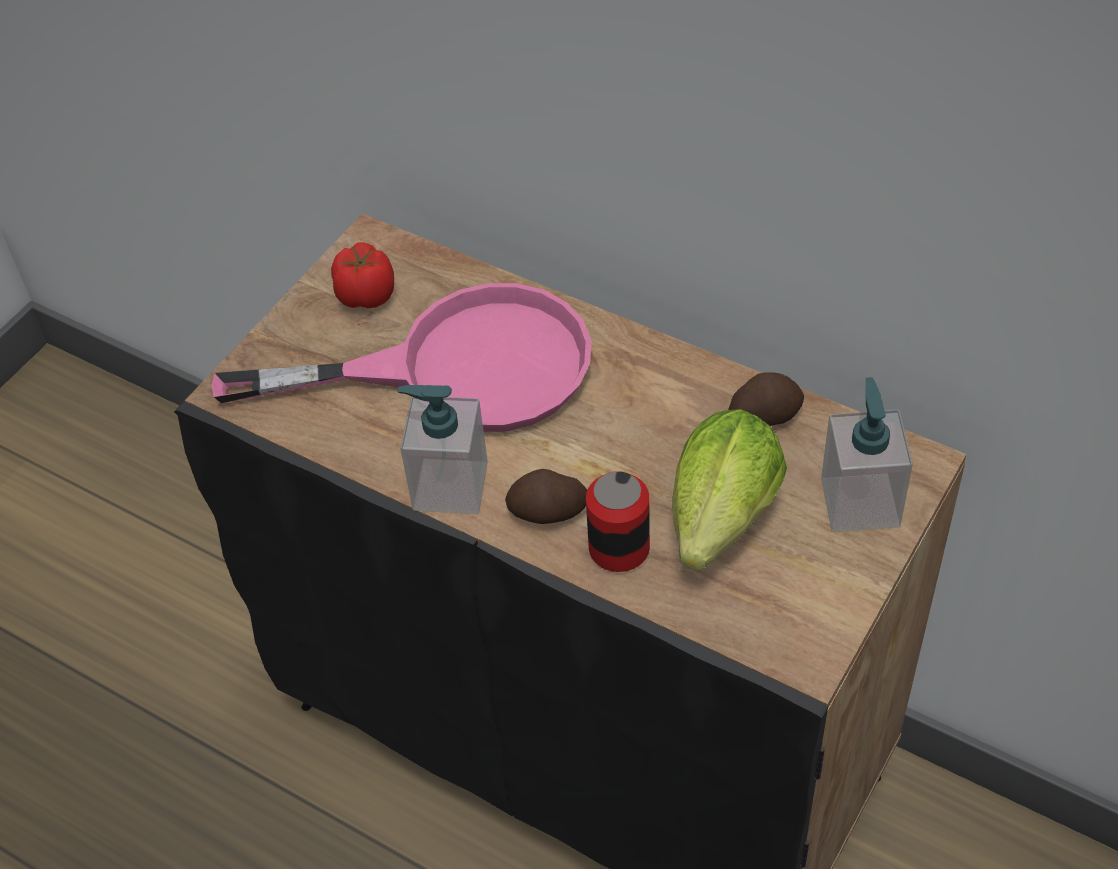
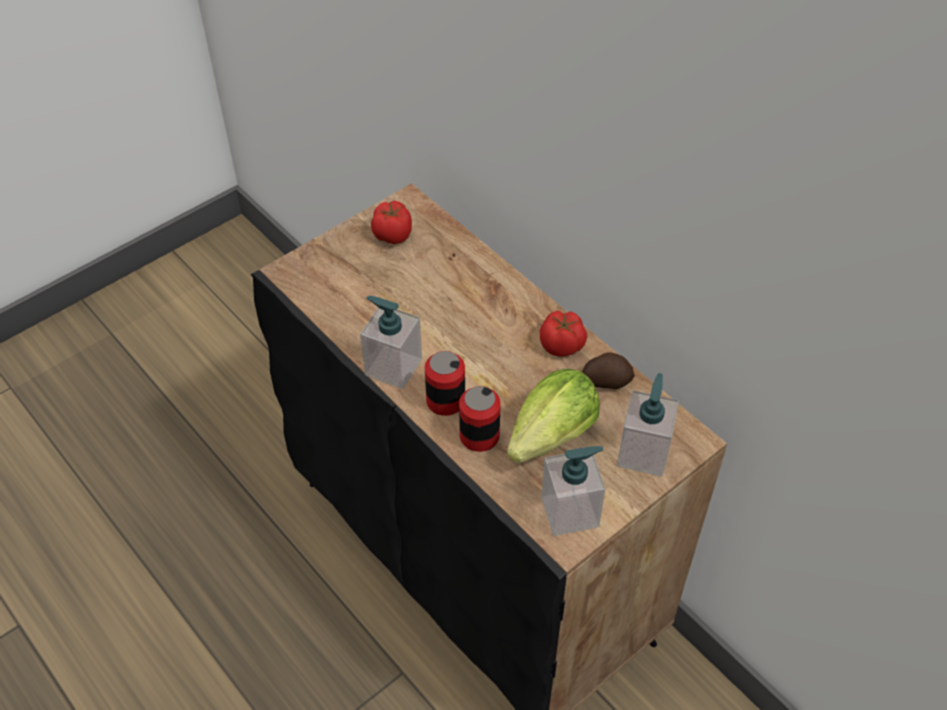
camera: 15 degrees right, 0 degrees up
(458, 369) = (428, 296): pink frying pan -> none
(548, 512) = (445, 401): potato -> can
(681, 384) = (562, 346): none -> tomato
(795, 616) = (570, 512): none -> soap dispenser

